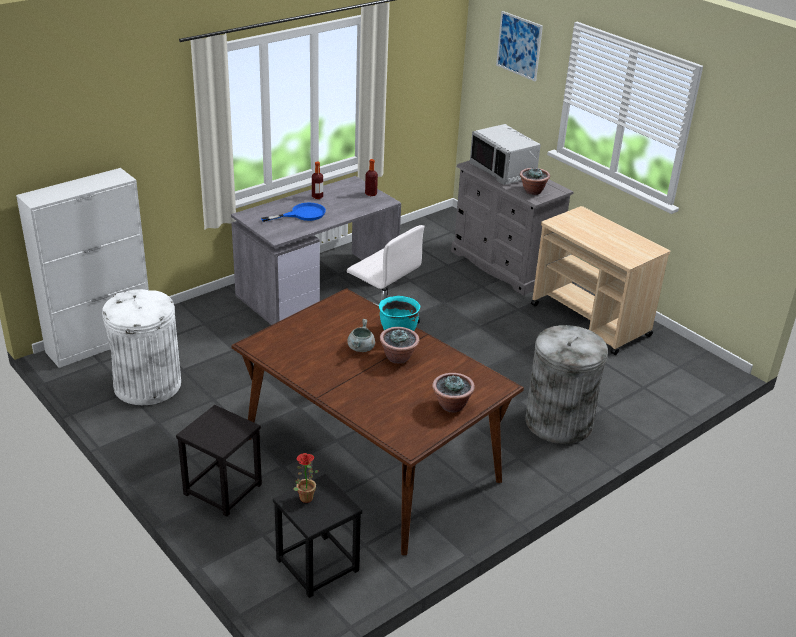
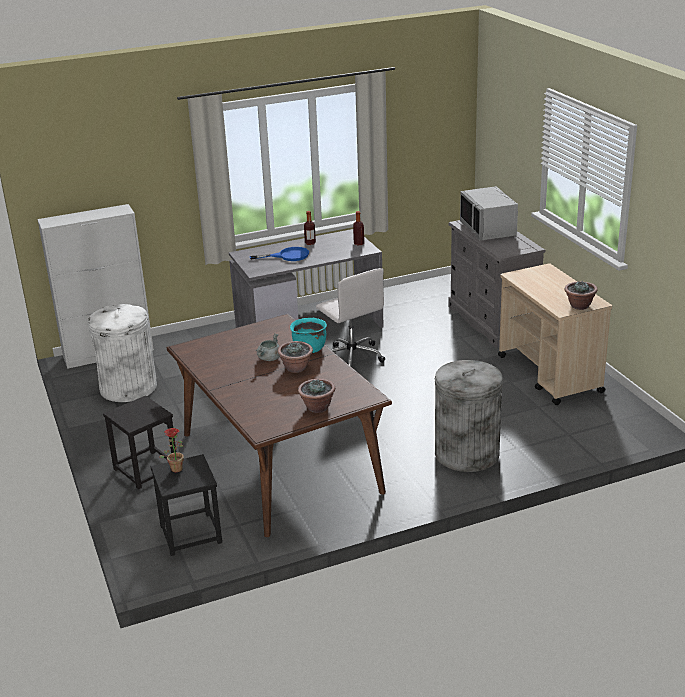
camera: 20 degrees right, 5 degrees down
(519, 46) = (511, 113): picture -> none
(532, 191) = (505, 247): potted plant -> potted plant (579, 306)

